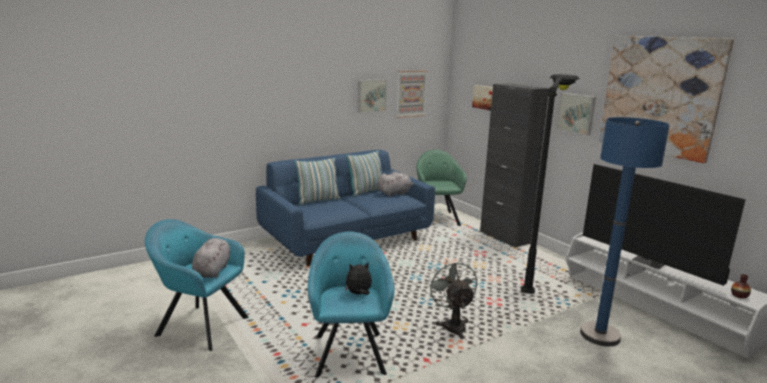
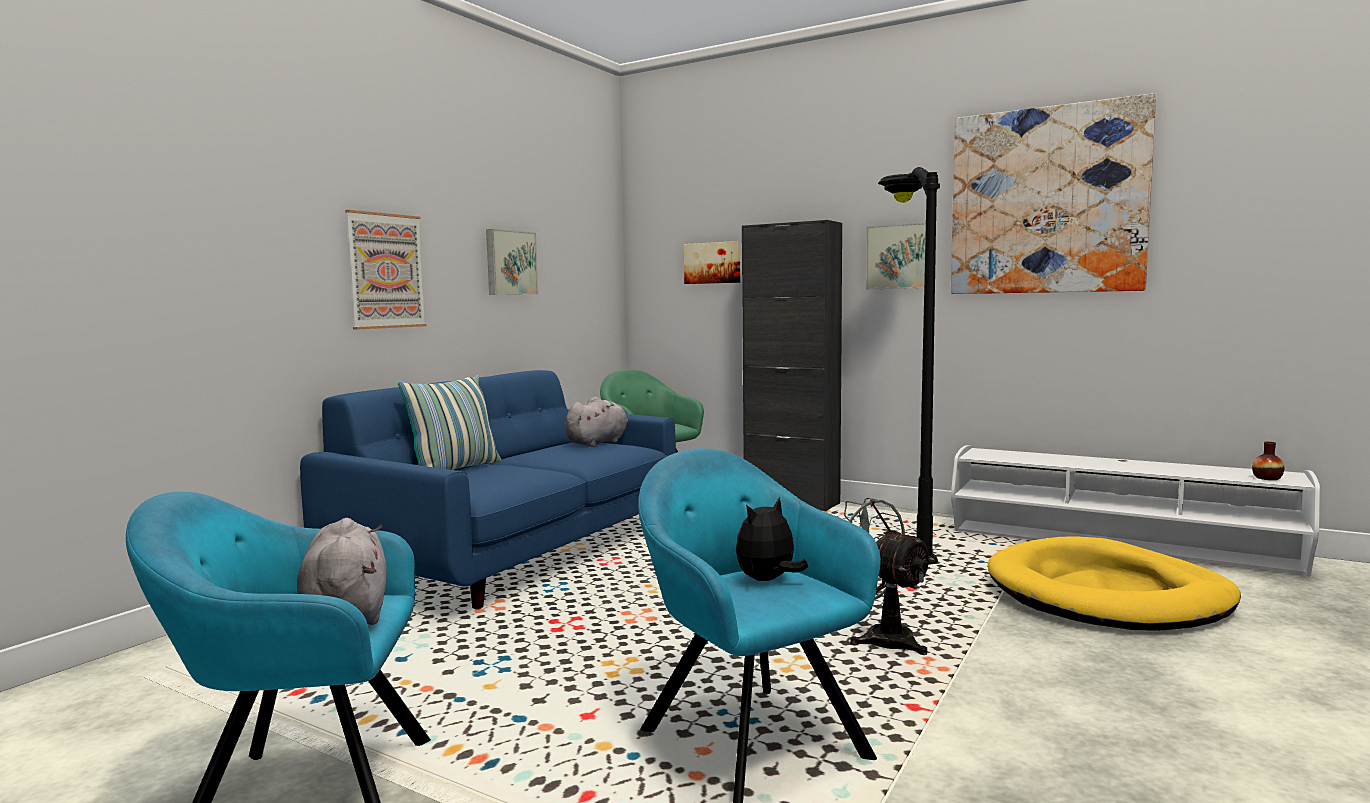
camera: 25 degrees left, 10 degrees down
(366, 192) = (537, 448): pillow -> none
(411, 93) = (572, 266): picture -> picture (385, 271)
(600, 335) = (1107, 594): blue floor lamp -> yellow dog bed
(650, 262) = (1101, 465): television -> none

